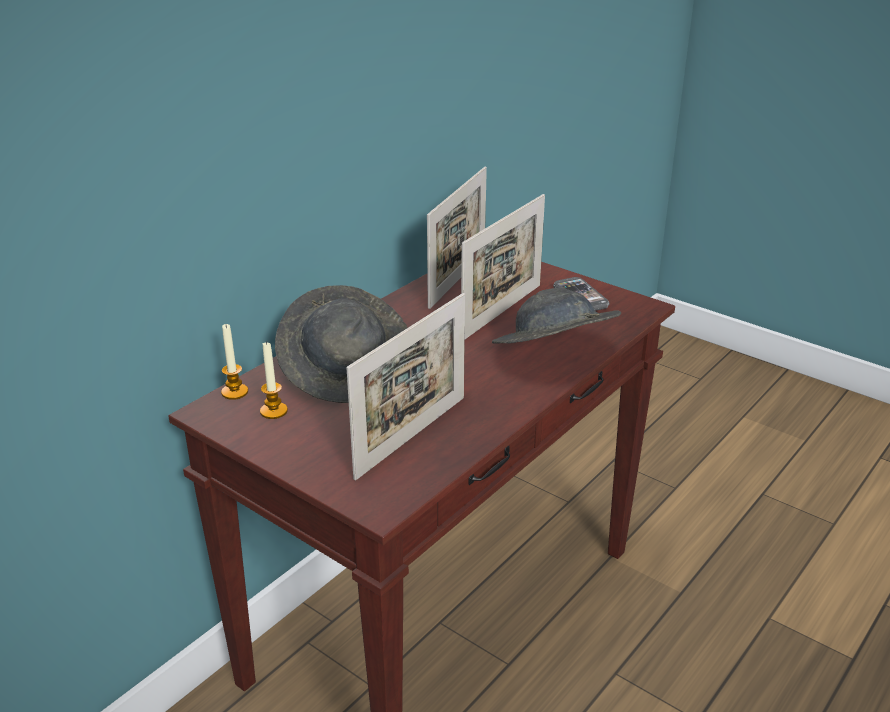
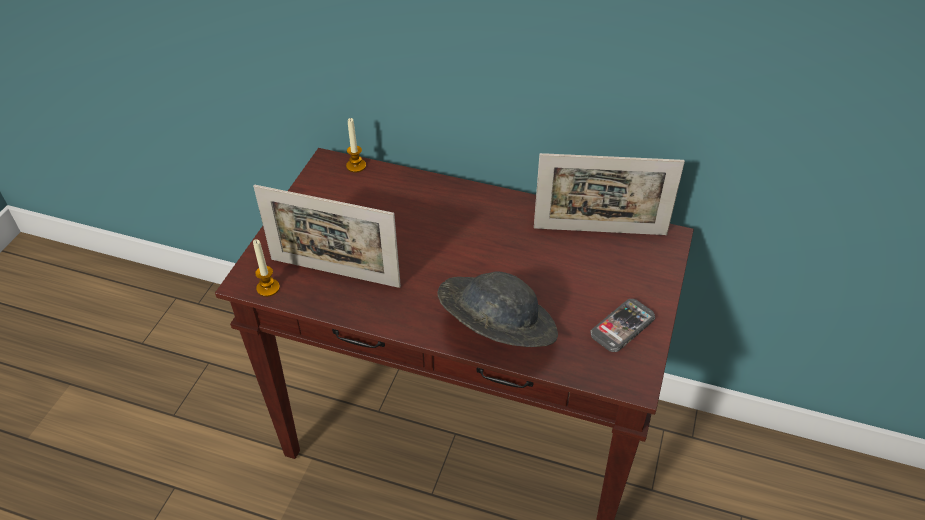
camera: 70 degrees right, 15 degrees up
(273, 411) = (340, 192): candle -> candle (268, 288)
(346, 371) = (409, 210): grey hat -> none
(502, 311) = (557, 276): picture frame -> none

